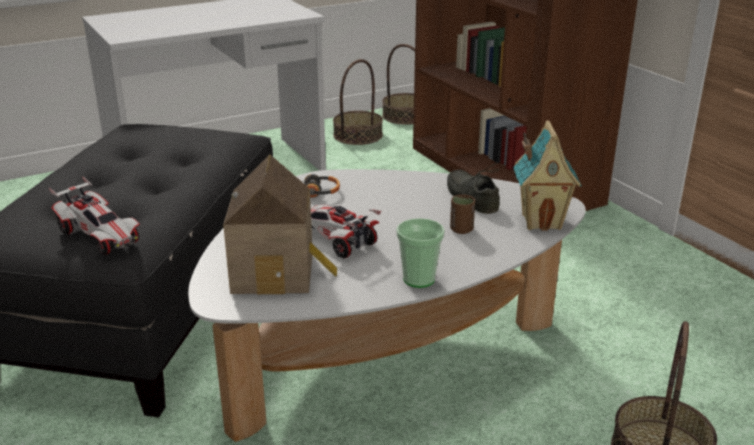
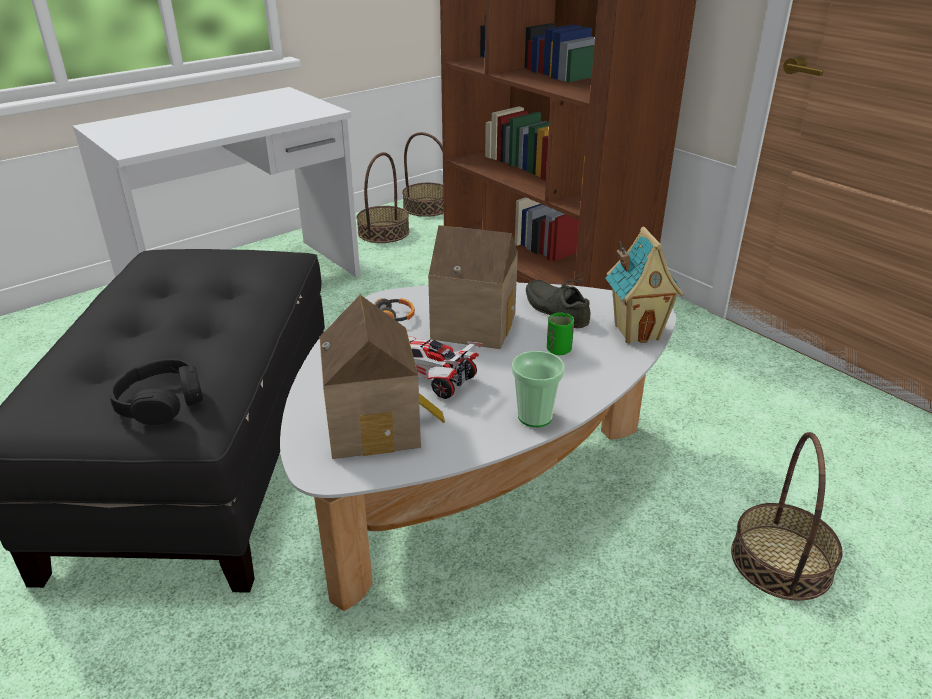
camera: 10 degrees left, 5 degrees up
(100, 236) = (161, 402): toy car -> black headphones
(391, 202) = (474, 324): none -> toy house
(461, 229) = (558, 350): brown cup -> green cup

